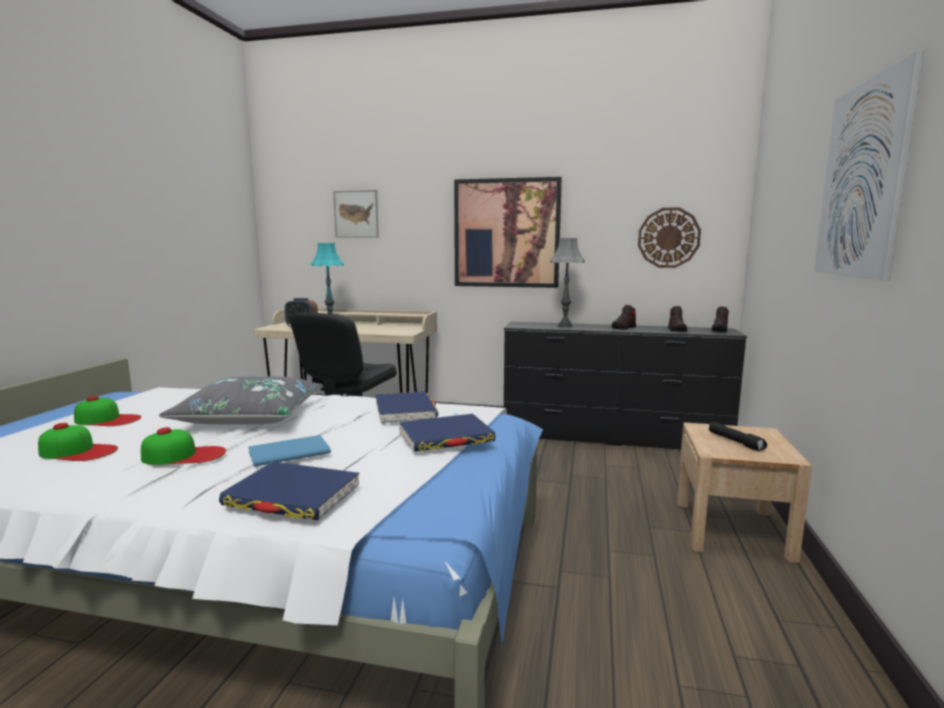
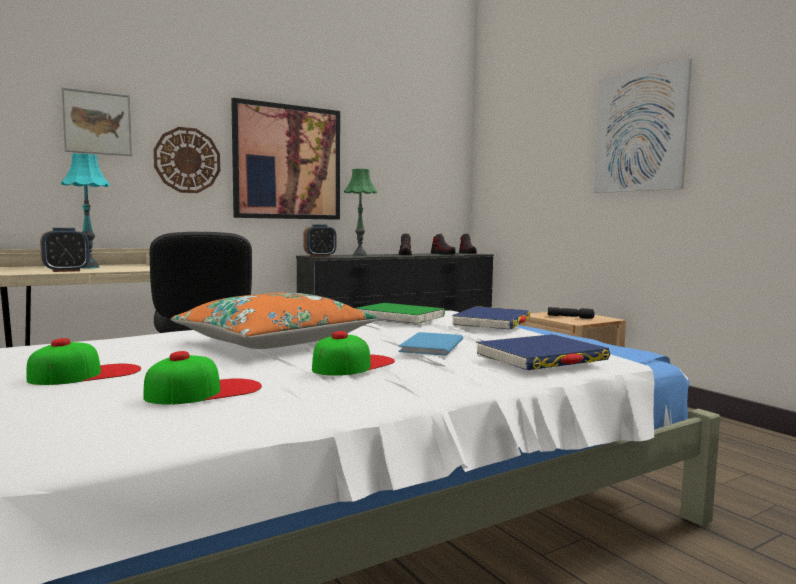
camera: 45 degrees left, 5 degrees down
(251, 416) = (274, 341): grey pillow -> orange pillow
(405, 411) = (399, 317): blue book -> green book
(521, 325) = (320, 256): none -> alarm clock
(565, 326) = (360, 255): grey table lamp -> green table lamp
(668, 238) = (421, 176): wall clock -> wall clock (187, 160)

